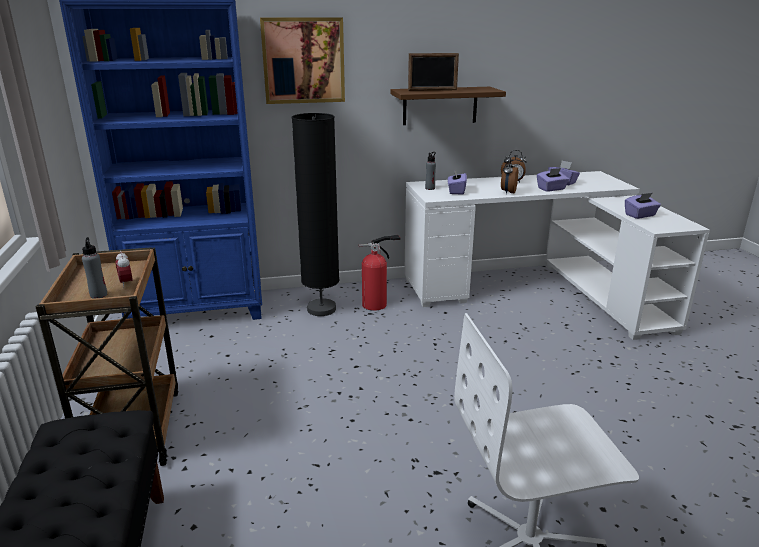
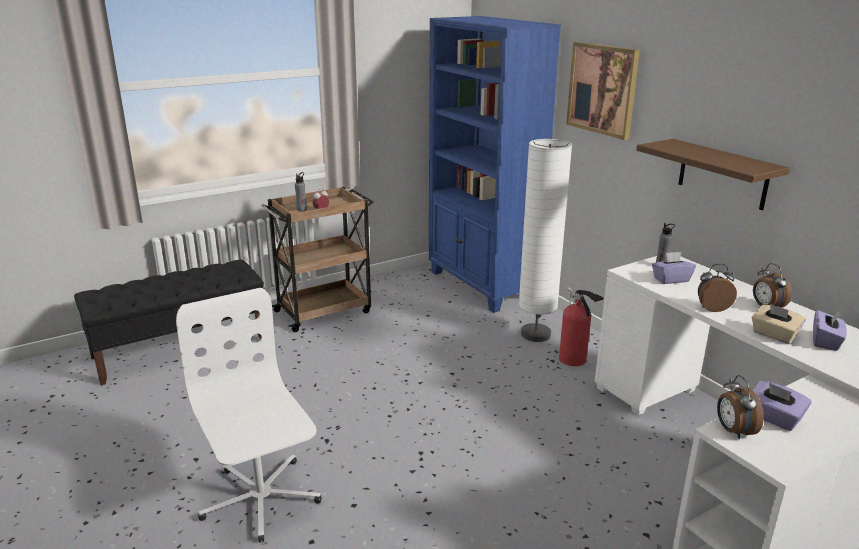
camera: 70 degrees right, 0 degrees up
(321, 309) = (535, 334): black floor lamp -> white floor lamp
(432, 90) = (692, 150): picture frame -> none
(551, 189) = (774, 335): purple tissue box -> beige tissue box
(656, 226) = (733, 431): none -> alarm clock

